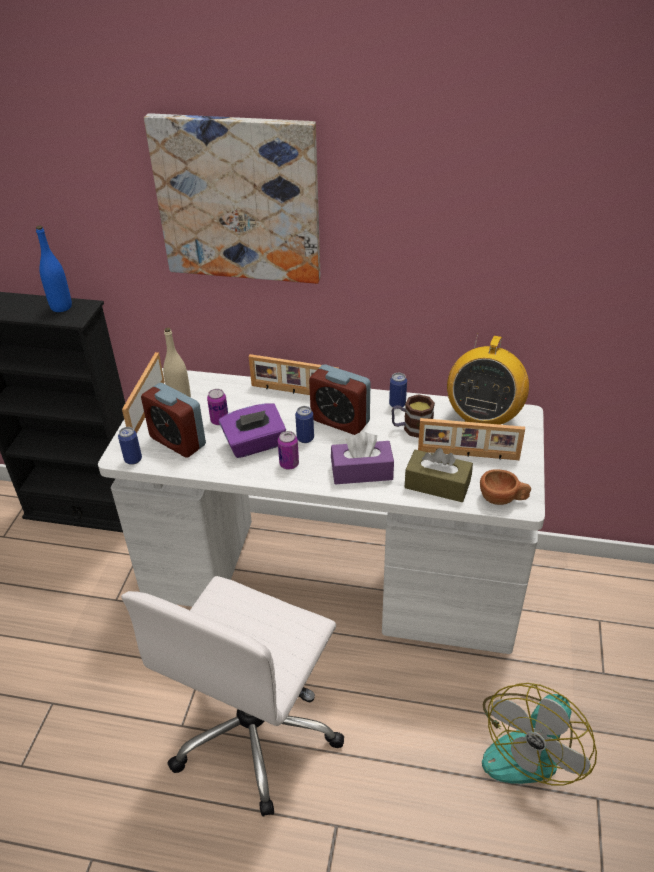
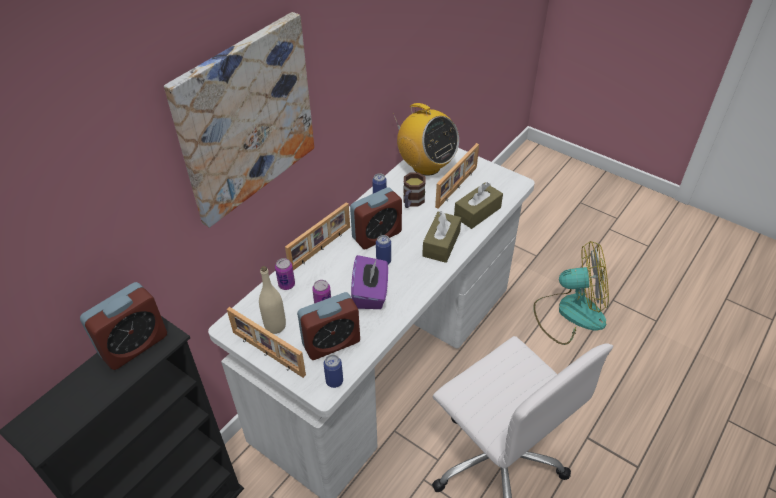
camera: 65 degrees left, 5 degrees up
(61, 307) = (134, 345): blue bottle -> alarm clock
(289, 464) = (407, 280): can -> can (286, 284)
(362, 471) = (441, 244): purple tissue box -> brown tissue box
(503, 499) = (508, 189): brown cup -> none
(529, 745) = (569, 313): fan -> fan turned 60 degrees counterclockwise

